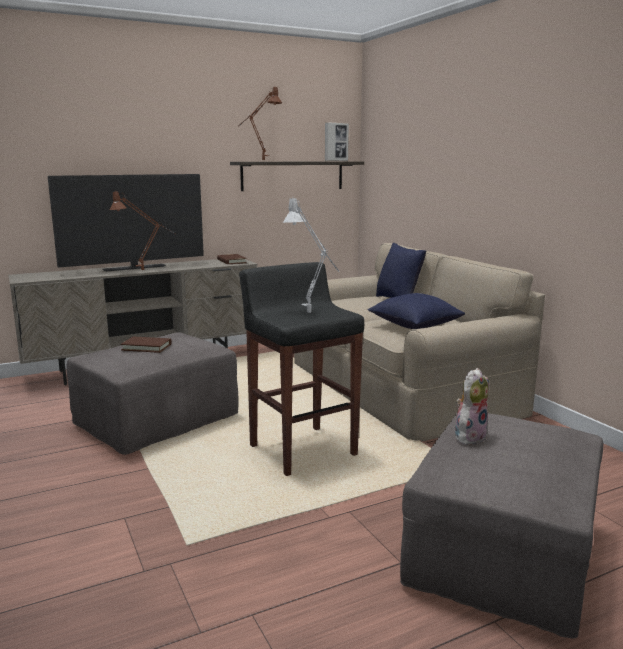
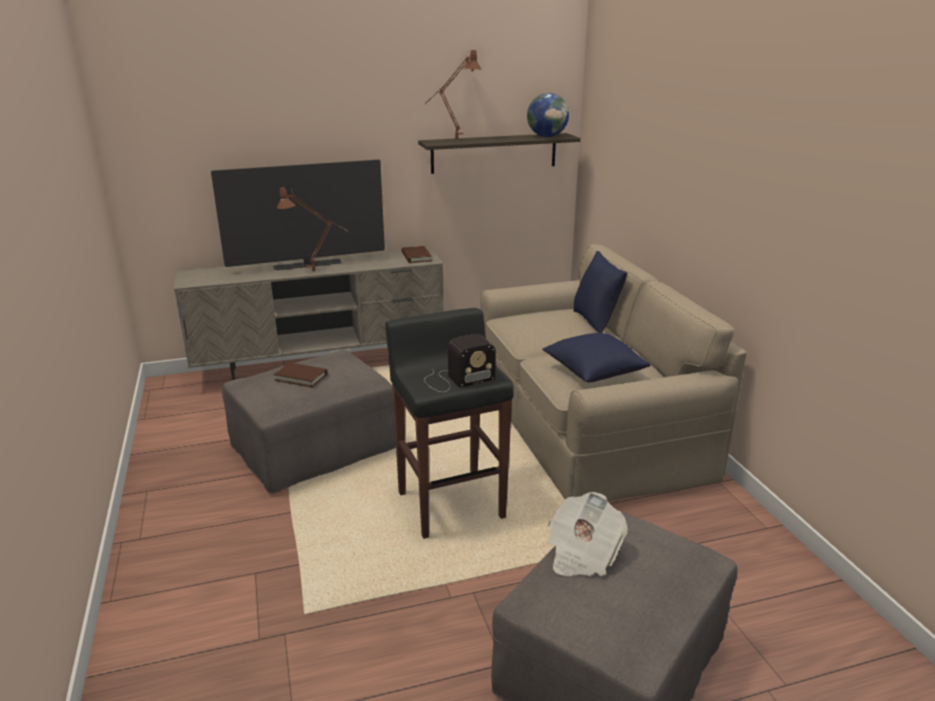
camera: 10 degrees right, 10 degrees up
(312, 315) = (456, 379): grey table lamp -> radio
(336, 161) = (547, 136): picture frame -> globe
(469, 436) = (582, 553): plush toy -> newspaper

